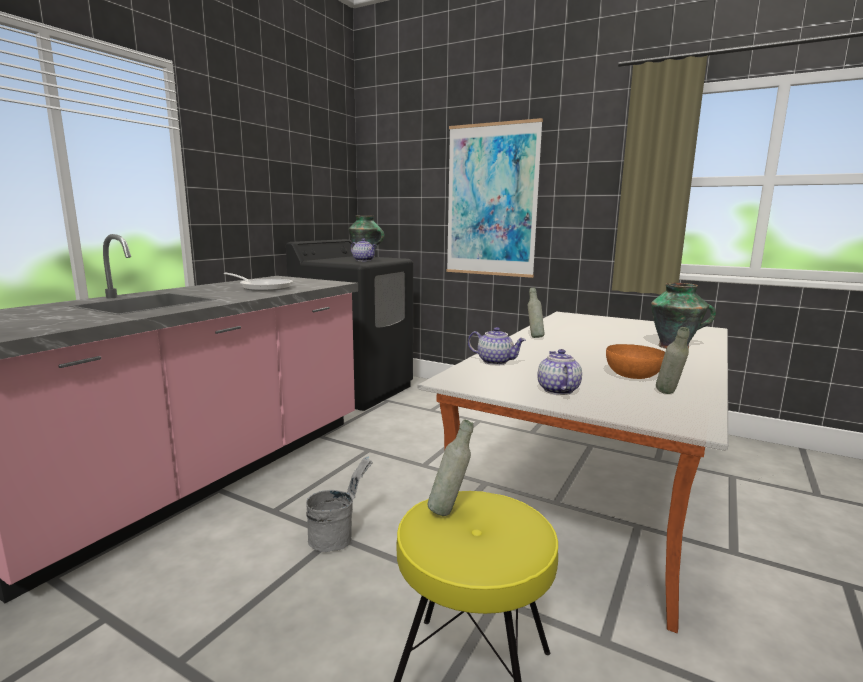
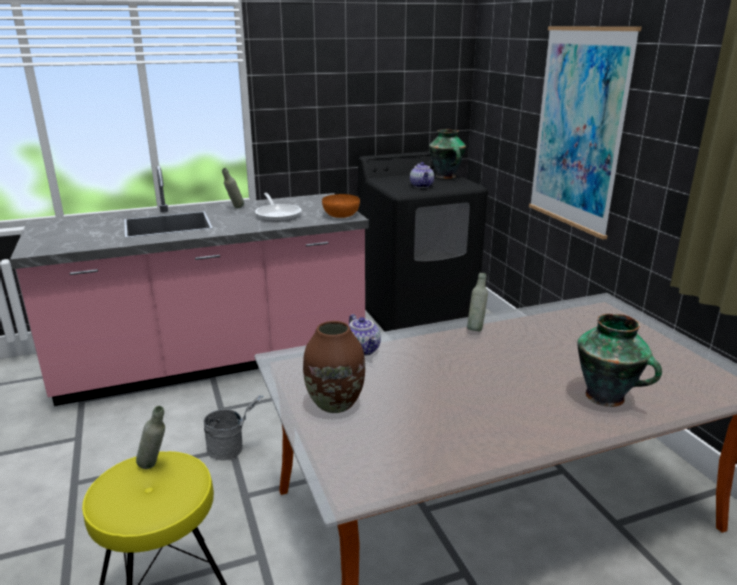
camera: 40 degrees right, 10 degrees up
(557, 390) = (334, 403): teapot -> brown vase
(633, 375) = (446, 416): orange bowl -> orange bowl (341, 215)
(669, 395) = (415, 453): grey bottle -> grey bottle (234, 208)

